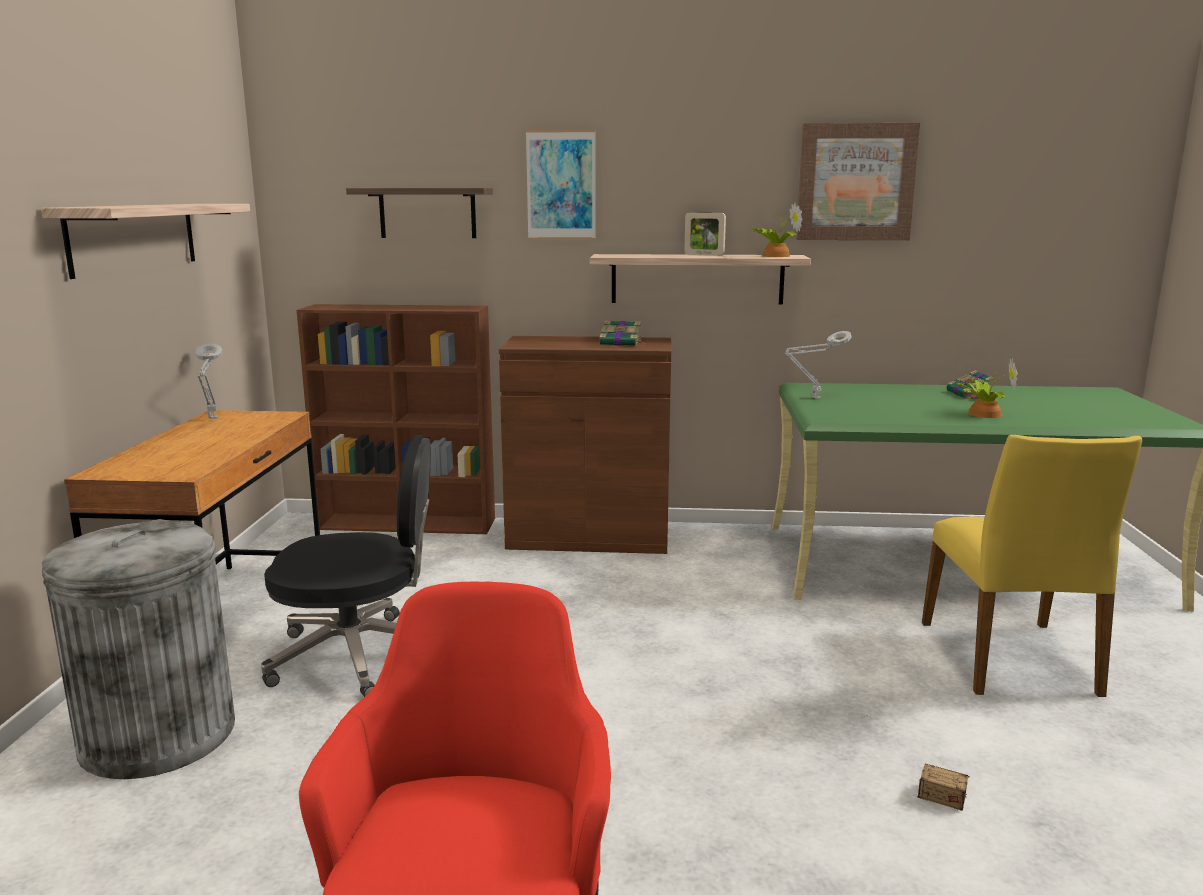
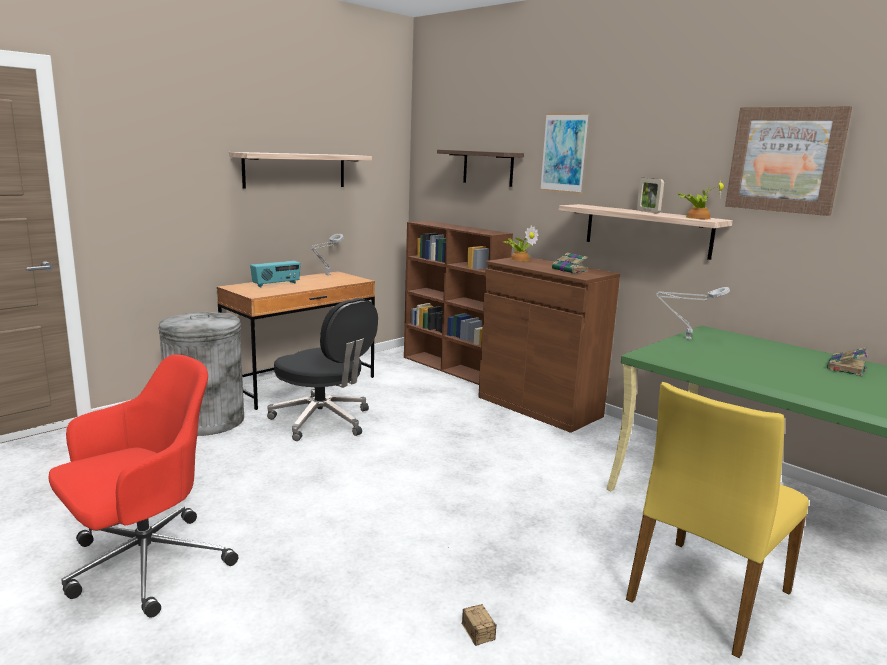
camera: 40 degrees right, 0 degrees up
(170, 451) = (276, 284): none -> radio
(982, 414) = (805, 382): potted plant -> potted plant (519, 259)

